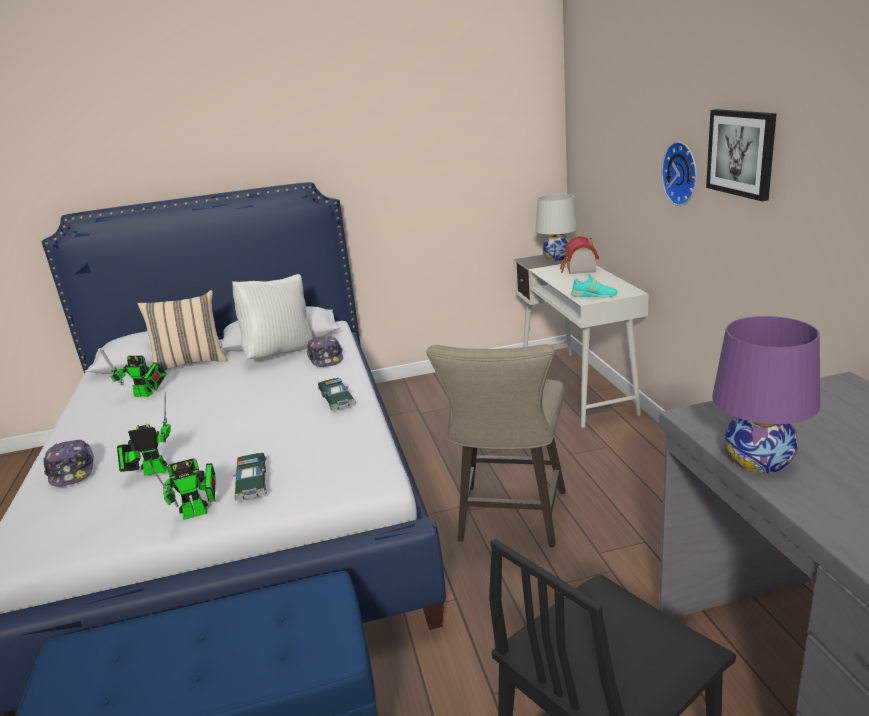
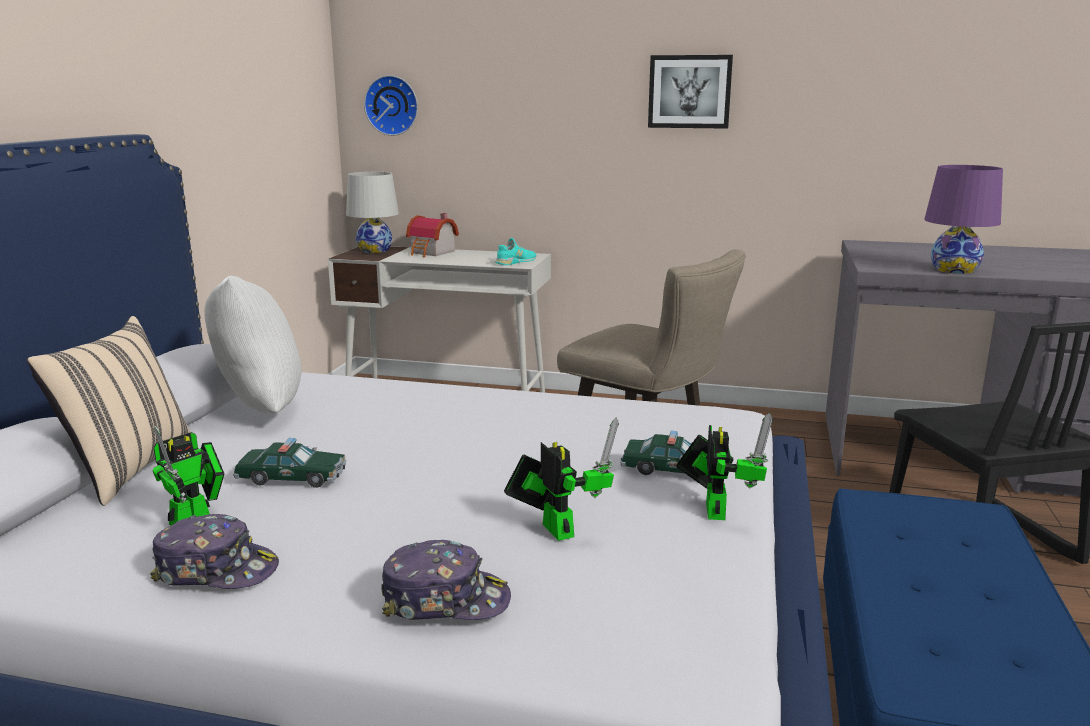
camera: 65 degrees left, 5 degrees down
(151, 472) = (555, 527): toy robot -> toy robot turned 135 degrees clockwise
(326, 358) = (348, 389): cap -> cap (216, 570)
(336, 400) = (500, 402): toy car -> toy car (292, 478)
(683, 173) = (601, 120): wall clock -> wall clock (392, 105)

